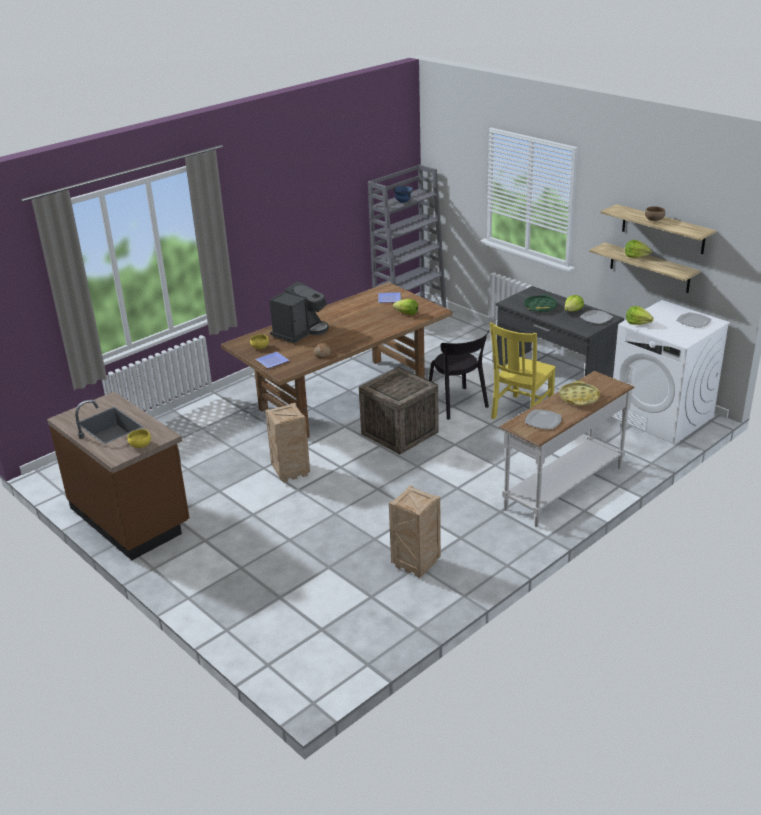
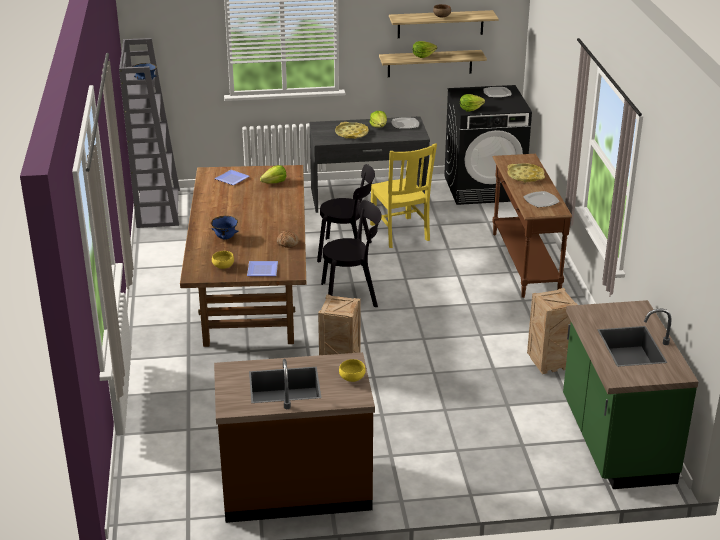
camera: 55 degrees left, 0 degrees up
(300, 332) = (225, 238): coffee machine -> blue bowl
(334, 647) = (615, 442): none -> green counter
(399, 433) = (352, 294): crate -> black chair
(540, 307) = (352, 133): green tray -> yellow tray
(562, 487) = (524, 263): white console table -> brown console table
(662, 417) = (484, 188): white washing machine -> black washing machine

